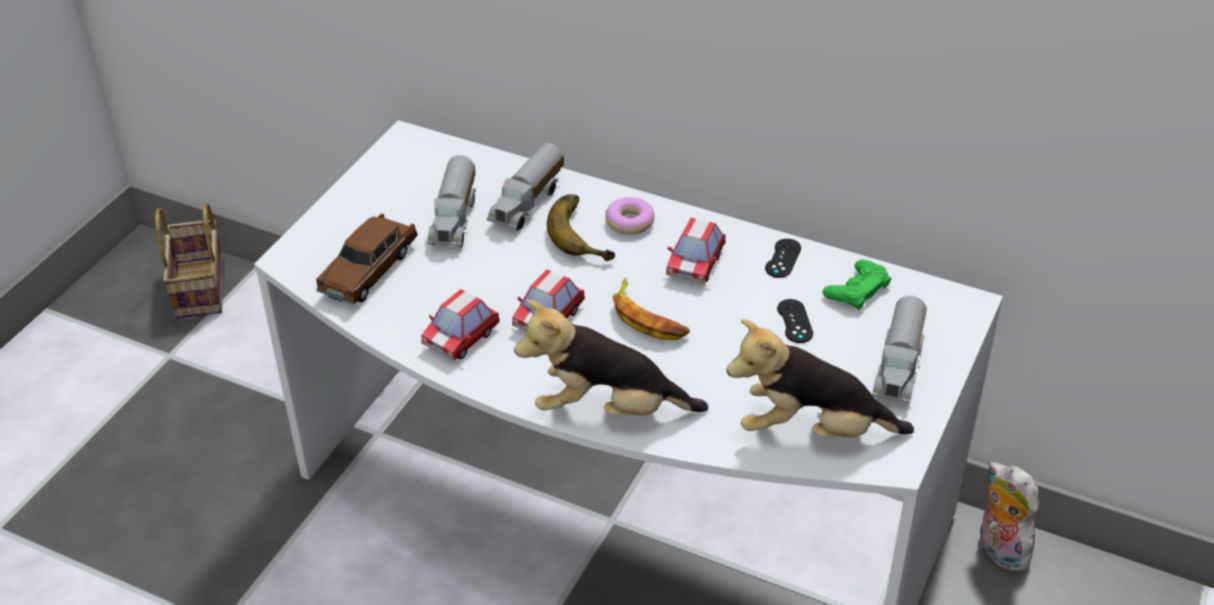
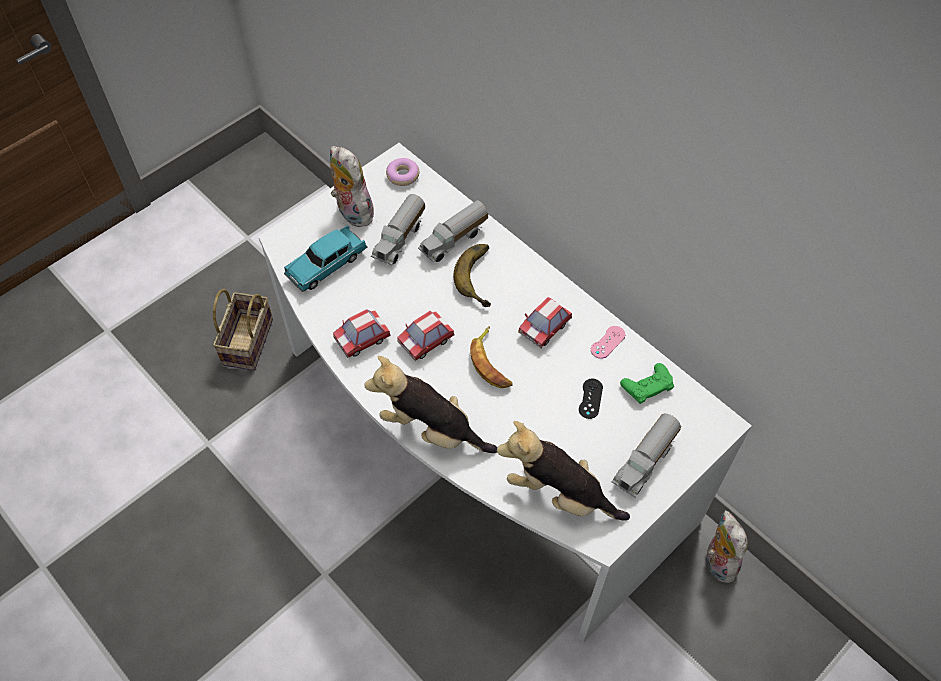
camera: 20 degrees right, 15 degrees up
(201, 289) = (284, 193): basket -> basket (249, 343)
(369, 271) = (327, 265): brown toy car -> turquoise toy car
(373, 206) = (352, 212): none -> plush toy
(629, 222) = (515, 277): donut -> donut (402, 175)
(783, 258) = (607, 342): black game controller -> pink game controller

